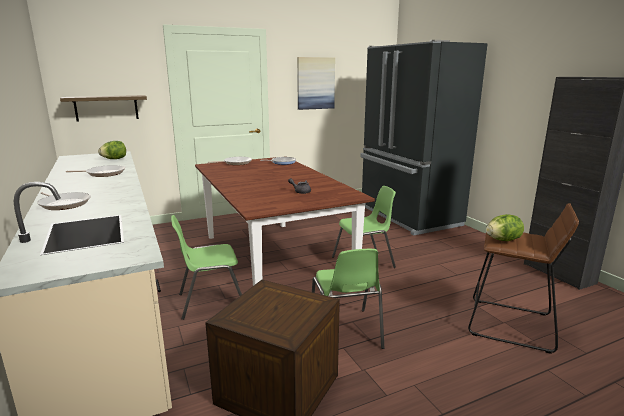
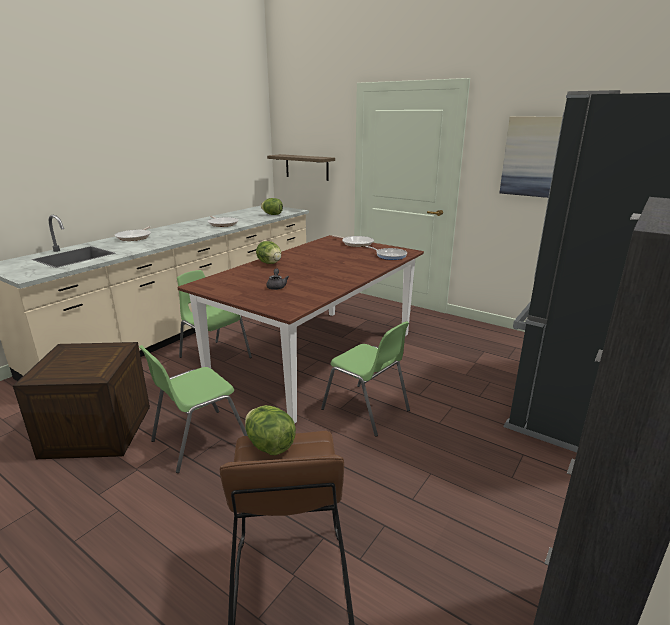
camera: 60 degrees right, 5 degrees up
(238, 186) = (270, 263): none -> lettuce

